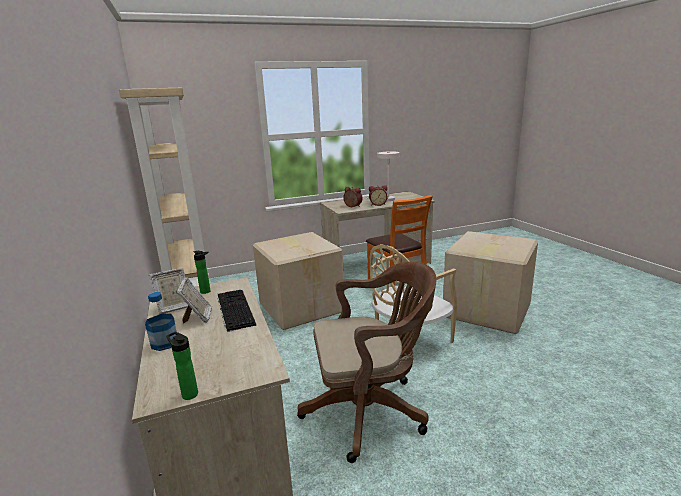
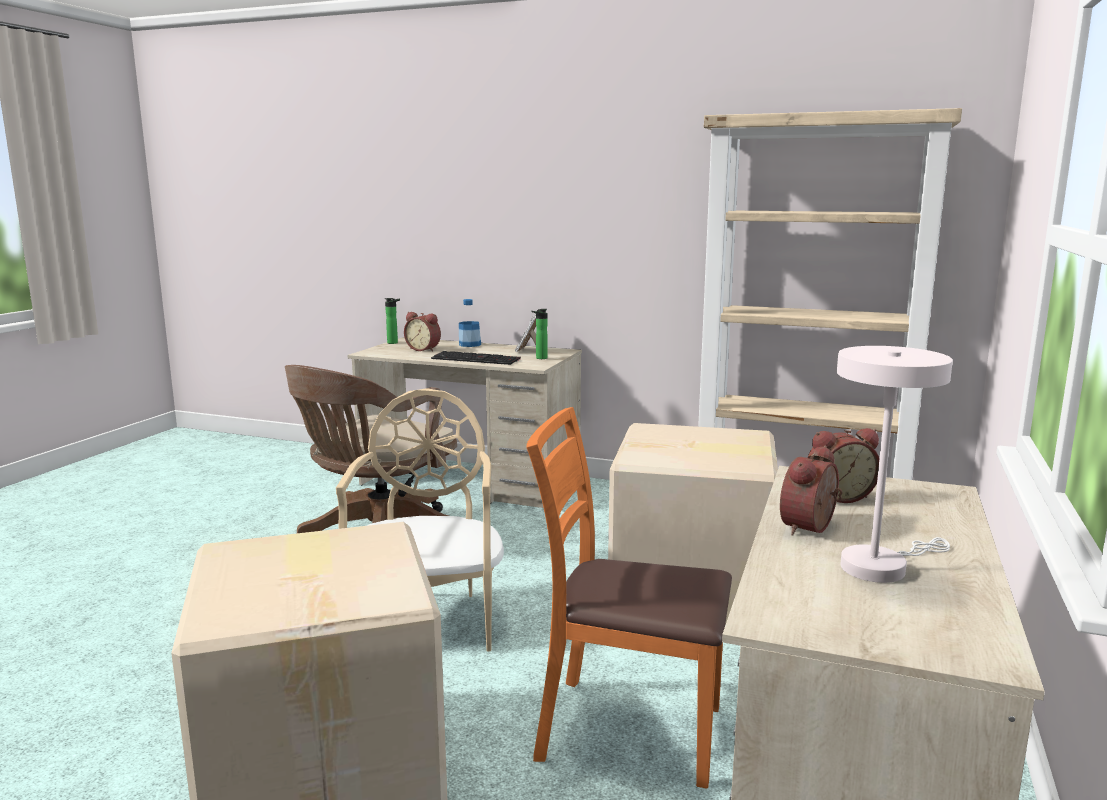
camera: 130 degrees right, 5 degrees down
(198, 318) = (489, 352): picture frame -> none
(214, 352) = (424, 349): none -> alarm clock

